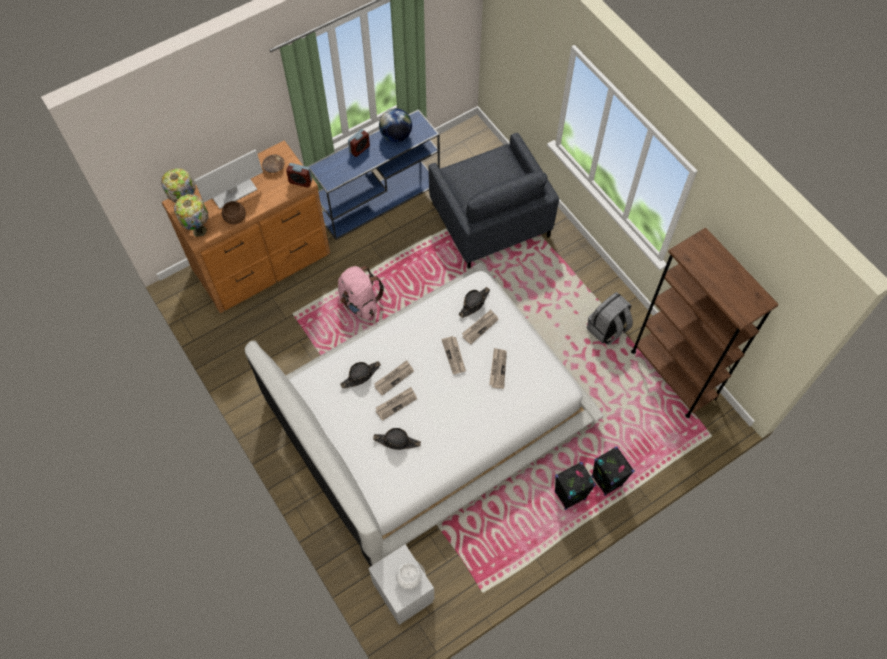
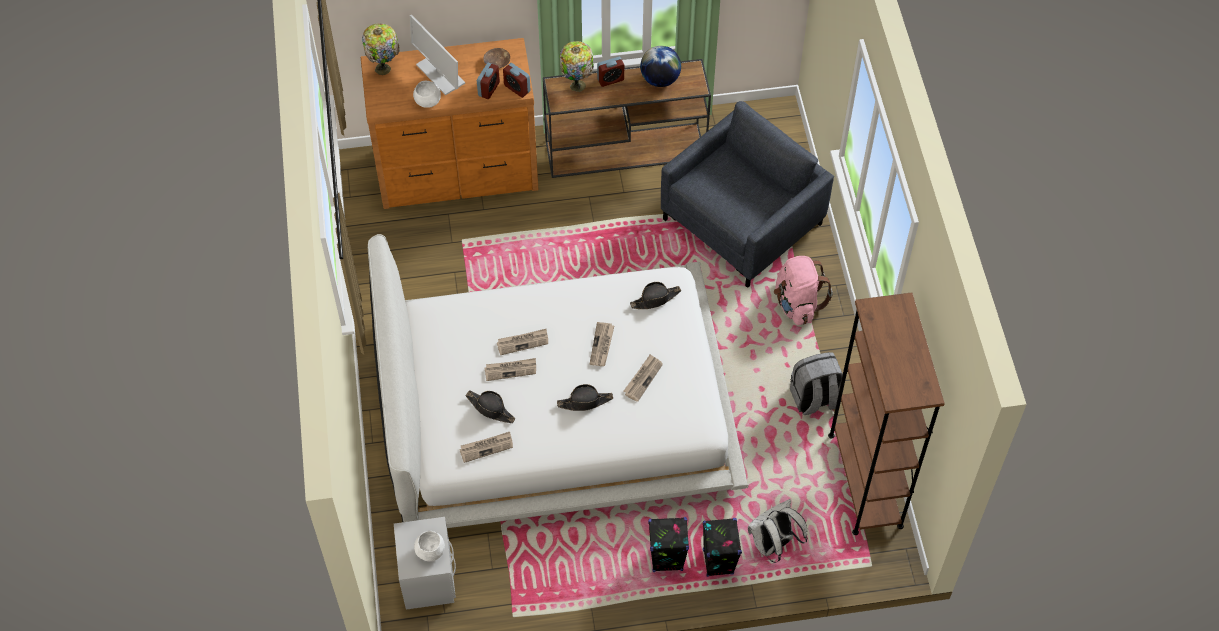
camera: 25 degrees right, 5 degrees down
(199, 230) = (384, 100): table lamp -> table lamp (577, 84)
(233, 192) = (440, 74): monitor -> monitor turned 60 degrees clockwise
(235, 218) = (427, 101): brown bowl -> white bowl
(278, 190) = (489, 89): none -> alarm clock
(360, 302) = (542, 257): pink backpack -> pink backpack (797, 304)
(361, 376) = (488, 326): black hat -> black hat (585, 402)
(379, 198) = (627, 150): blue console table -> brown console table
(480, 327) = (648, 326): newspaper -> newspaper (486, 447)
(489, 220) = (742, 222): grey armchair -> grey armchair turned 135 degrees counterclockwise
(637, 450) = (773, 545): none -> white backpack

